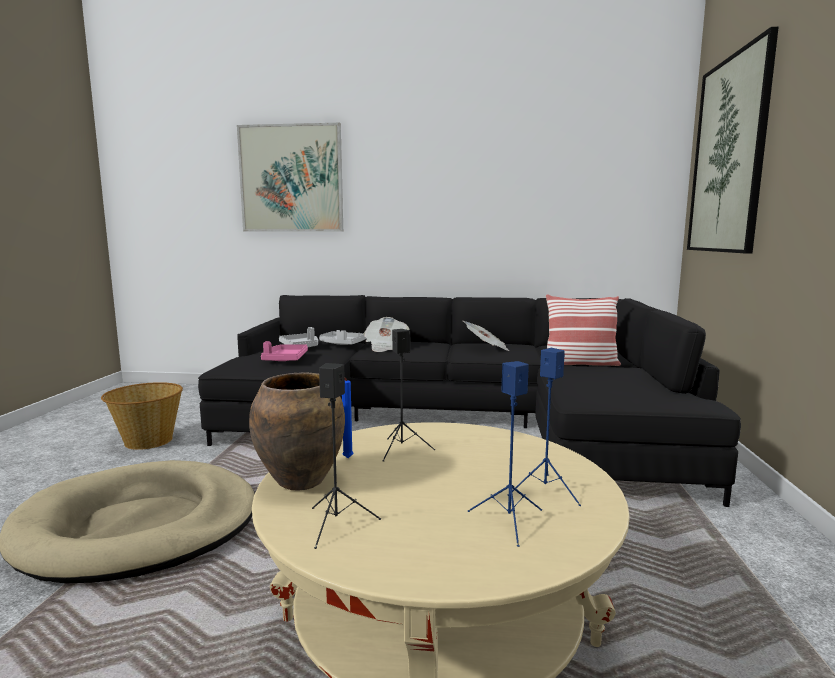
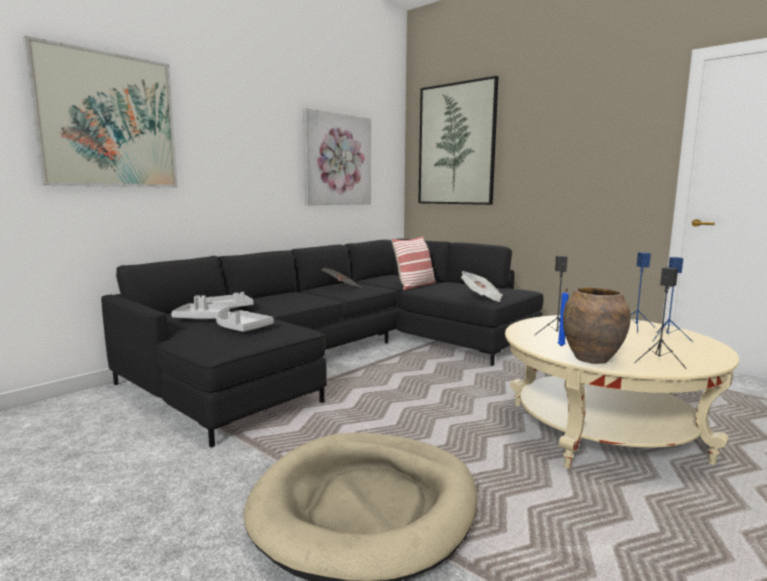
camera: 55 degrees left, 0 degrees up
(147, 441) = (124, 478): basket -> none
(285, 359) = (242, 328): pink tray -> grey tray
(385, 347) = (273, 302): newspaper -> newspaper (481, 298)
(548, 194) = (337, 160): none -> picture

